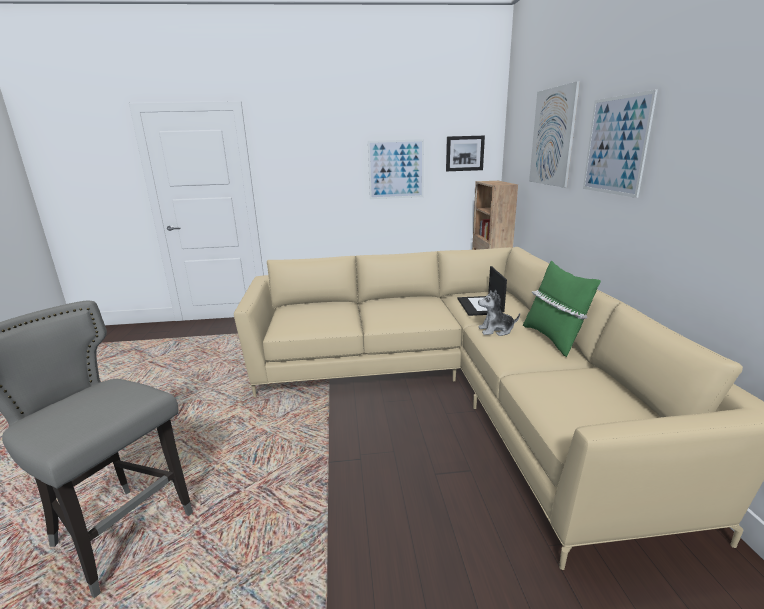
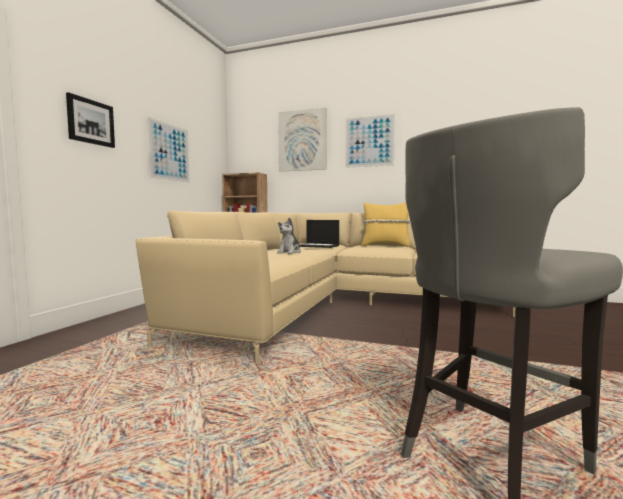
camera: 65 degrees left, 15 degrees down
(464, 153) = (210, 150): picture -> picture (90, 122)
(496, 330) = (361, 248): plush toy -> plush toy (289, 252)
(553, 339) = (385, 246): green pillow -> yellow pillow

